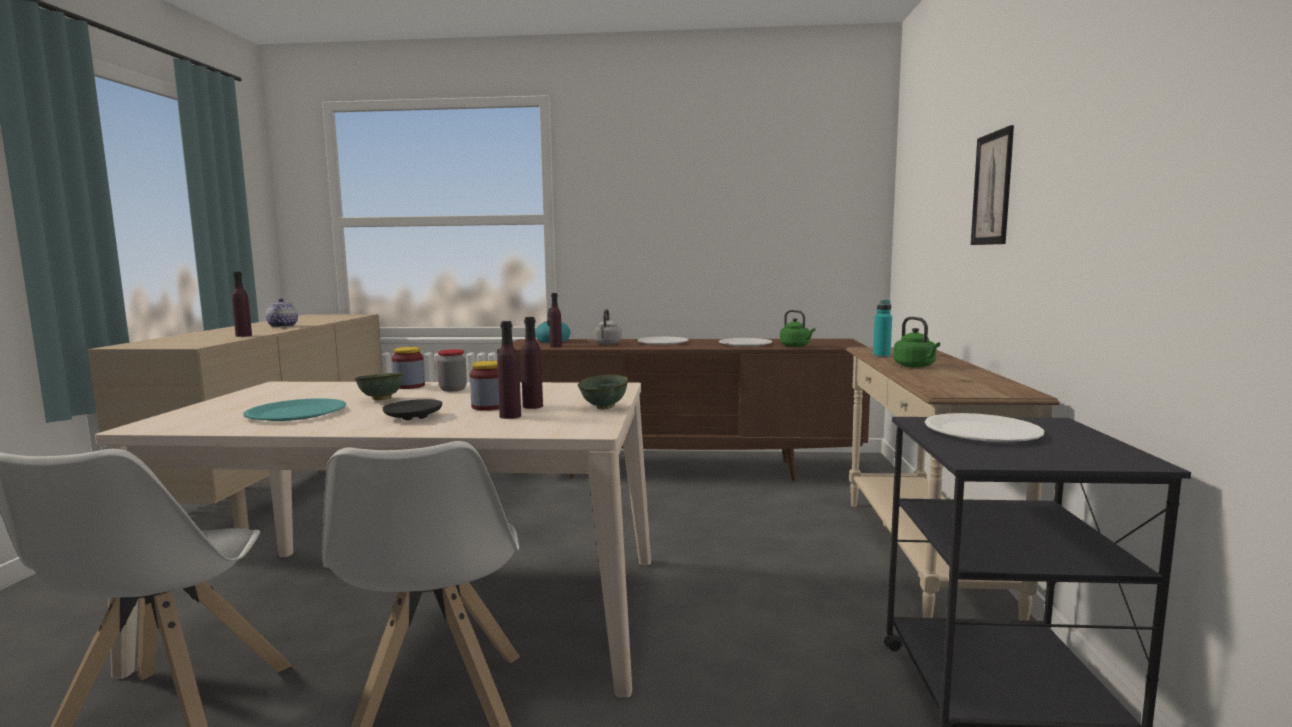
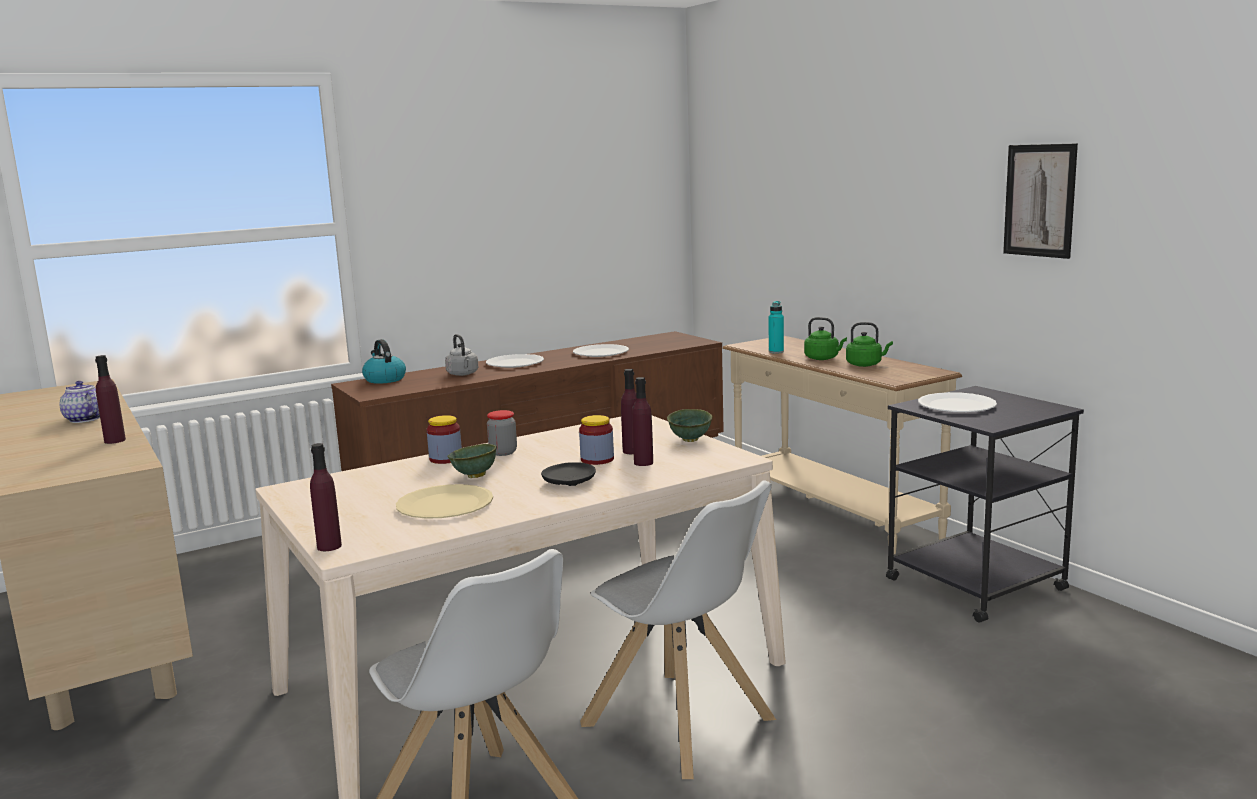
camera: 35 degrees left, 5 degrees up
(296, 413) = (445, 505): turquoise plate -> beige plate
(556, 346) = (417, 386): purple bottle -> purple bottle (329, 546)
(796, 346) = (653, 348): green kettle -> green kettle (866, 364)
(992, 189) = (858, 204): picture -> picture (1039, 200)

